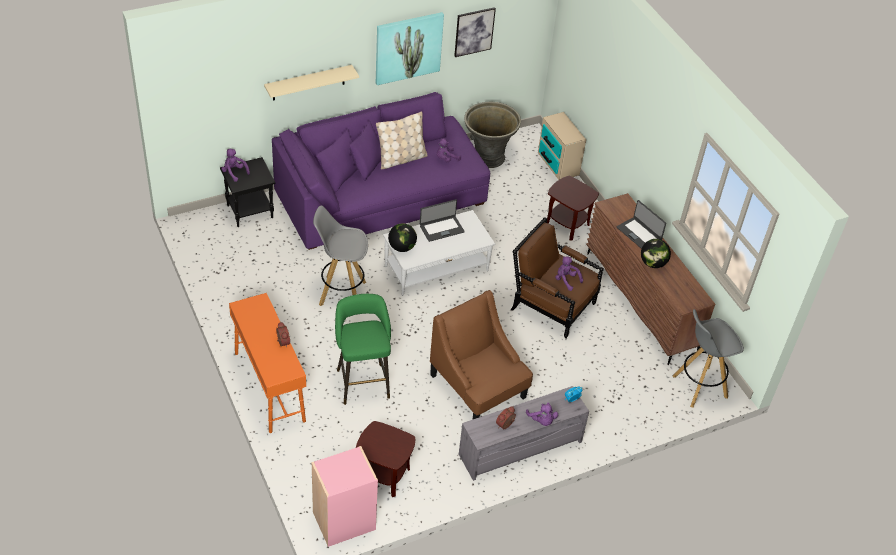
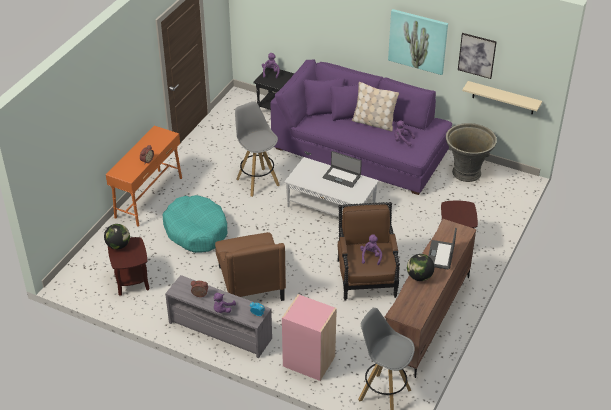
camera: 55 degrees right, 5 degrees down
(308, 83) = (337, 31): beige shelf -> beige shelf (503, 98)
(343, 521) = (79, 285): pink bookcase -> pink bookcase (308, 361)
(362, 381) = (196, 230): green stool -> turquoise dog bed
(402, 247) = (302, 170): globe -> globe (118, 245)
(478, 386) = (250, 282): brown armchair -> brown armchair turned 150 degrees clockwise
(557, 167) = (506, 208): beige nightstand -> none

